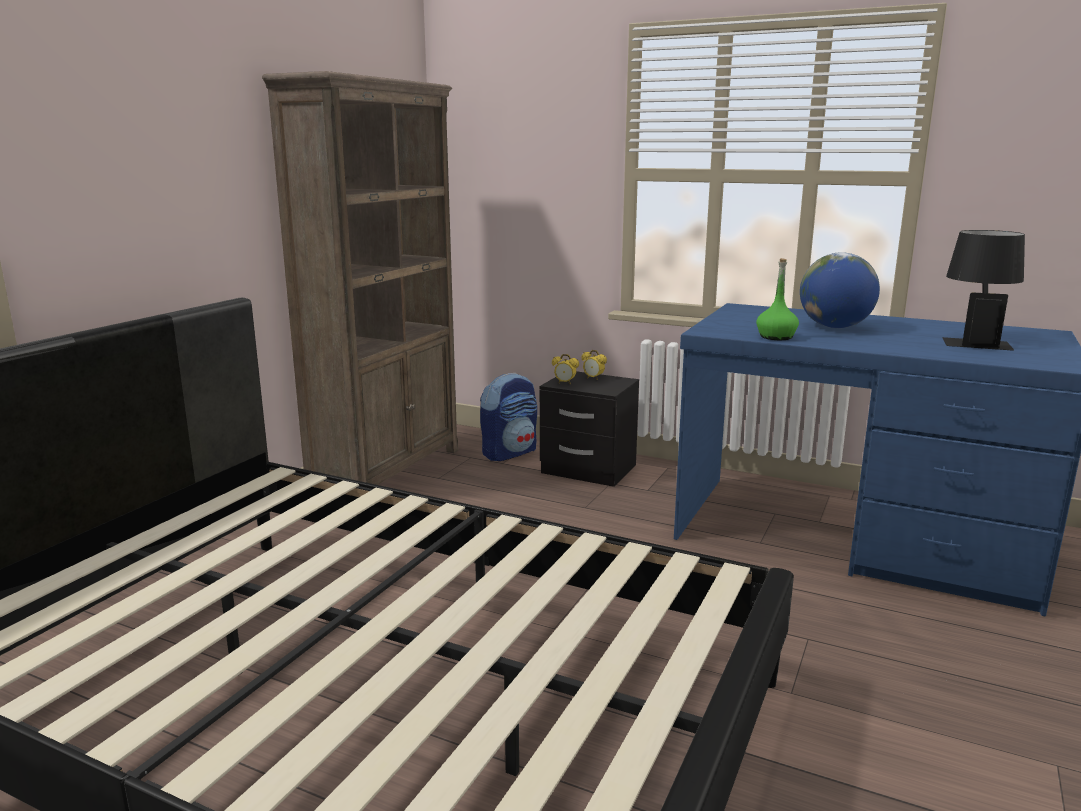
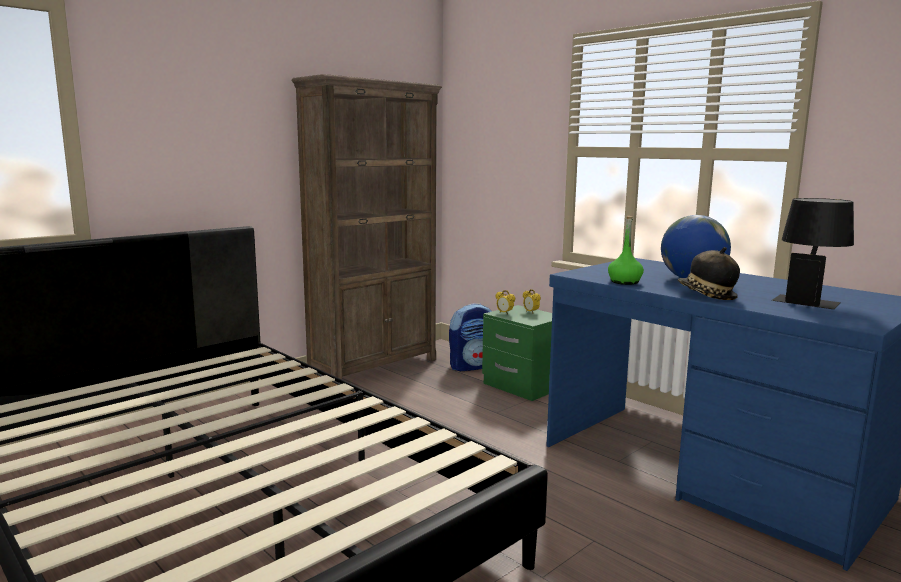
camera: 20 degrees right, 5 degrees down
(587, 470) = (521, 386): black nightstand -> green nightstand
(881, 346) = (706, 295): none -> hat

